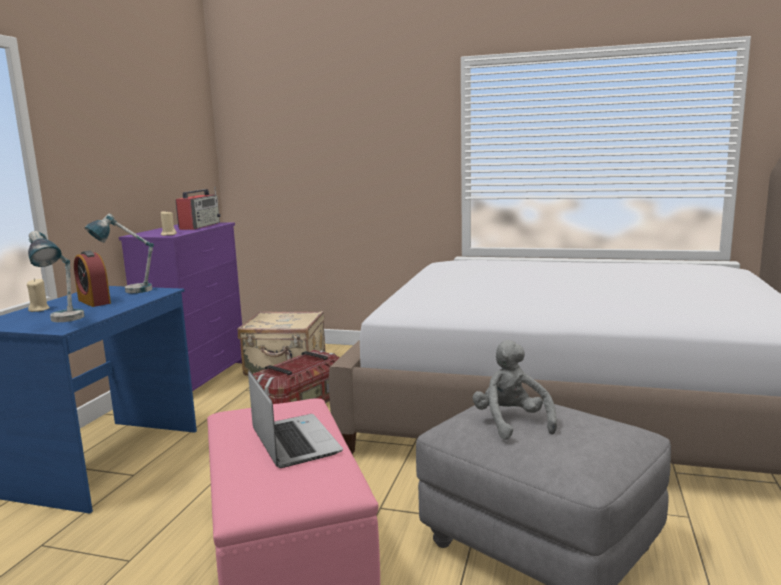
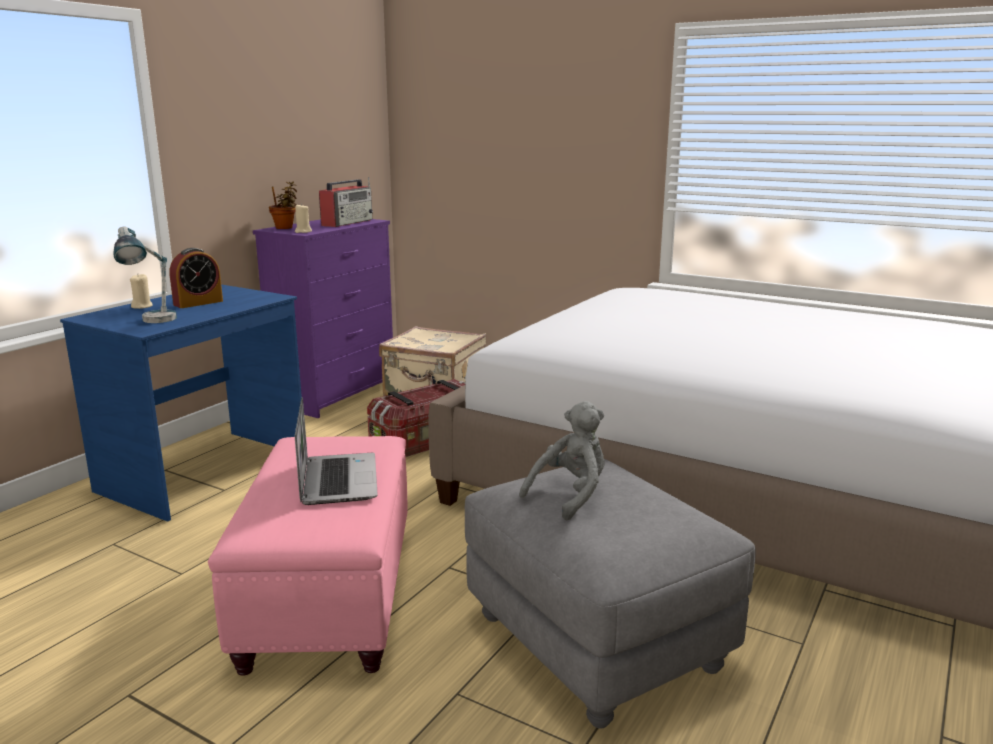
camera: 15 degrees right, 5 degrees up
(94, 302) = (198, 303): alarm clock -> alarm clock turned 105 degrees counterclockwise
(126, 291) = (238, 293): table lamp -> none
(148, 233) = (285, 228): none -> potted plant
(511, 423) = (570, 495): grey plush toy -> grey plush toy turned 45 degrees clockwise

